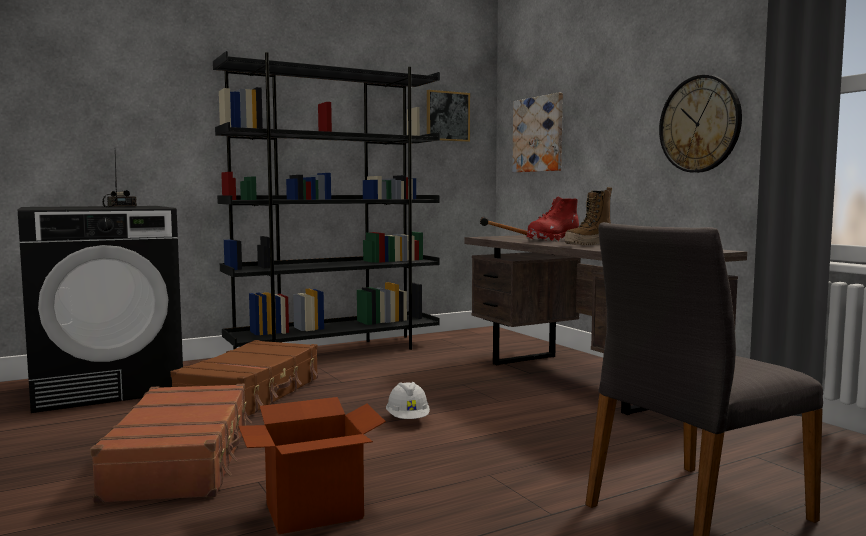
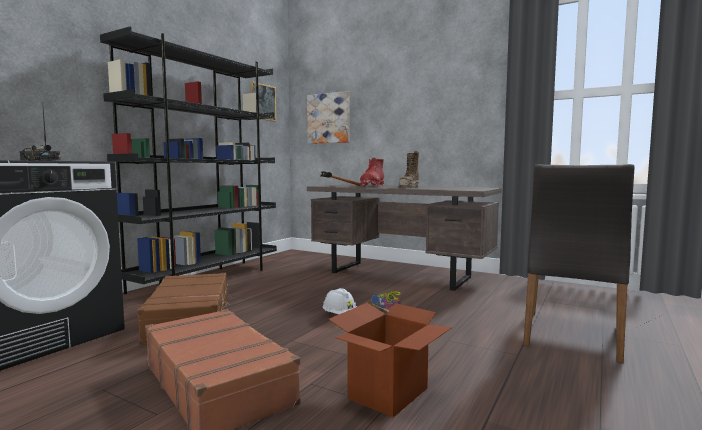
camera: 30 degrees left, 0 degrees up
(482, 419) = (385, 307): none -> shoe
(700, 124) = (456, 114): wall clock -> none

